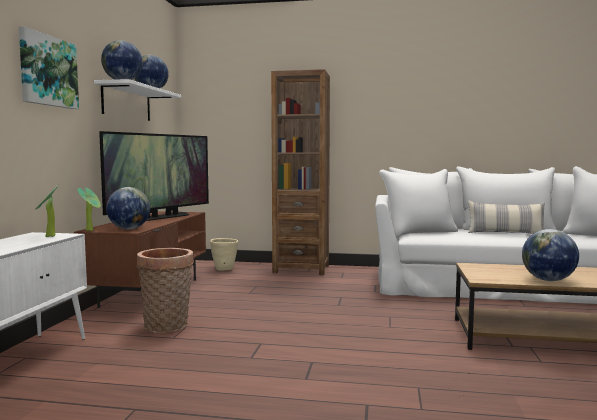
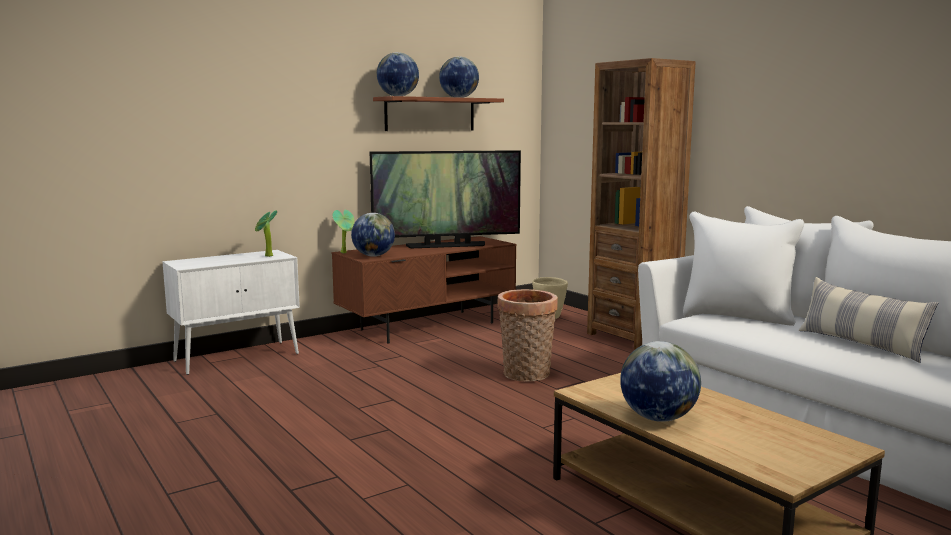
camera: 45 degrees right, 5 degrees up
(48, 71) = (304, 98): picture -> none
(127, 103) = (430, 114): white shelf -> brown shelf
(167, 327) = (366, 362): basket -> basket (526, 376)

